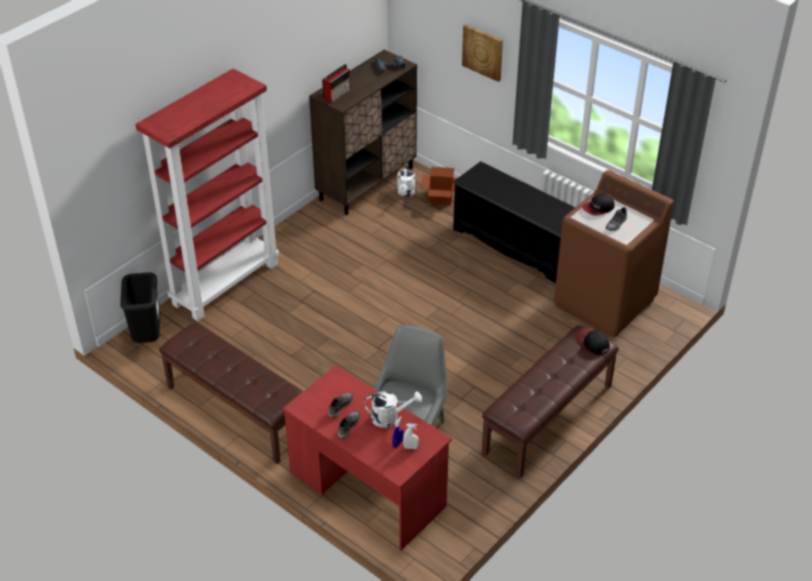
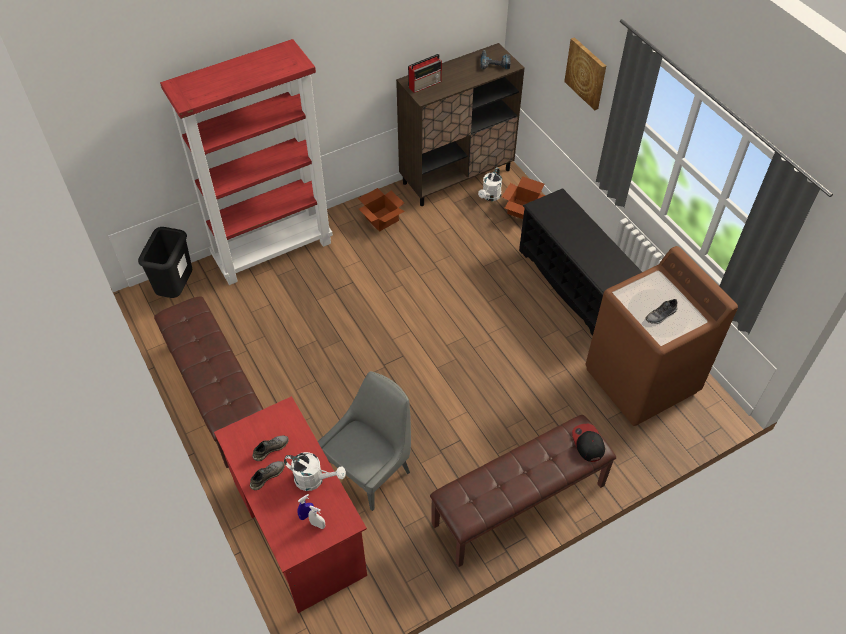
camera: 20 degrees right, 10 degrees up
(315, 233) = (382, 218): none -> cardboard box
(598, 208) = (649, 289): cap -> none

